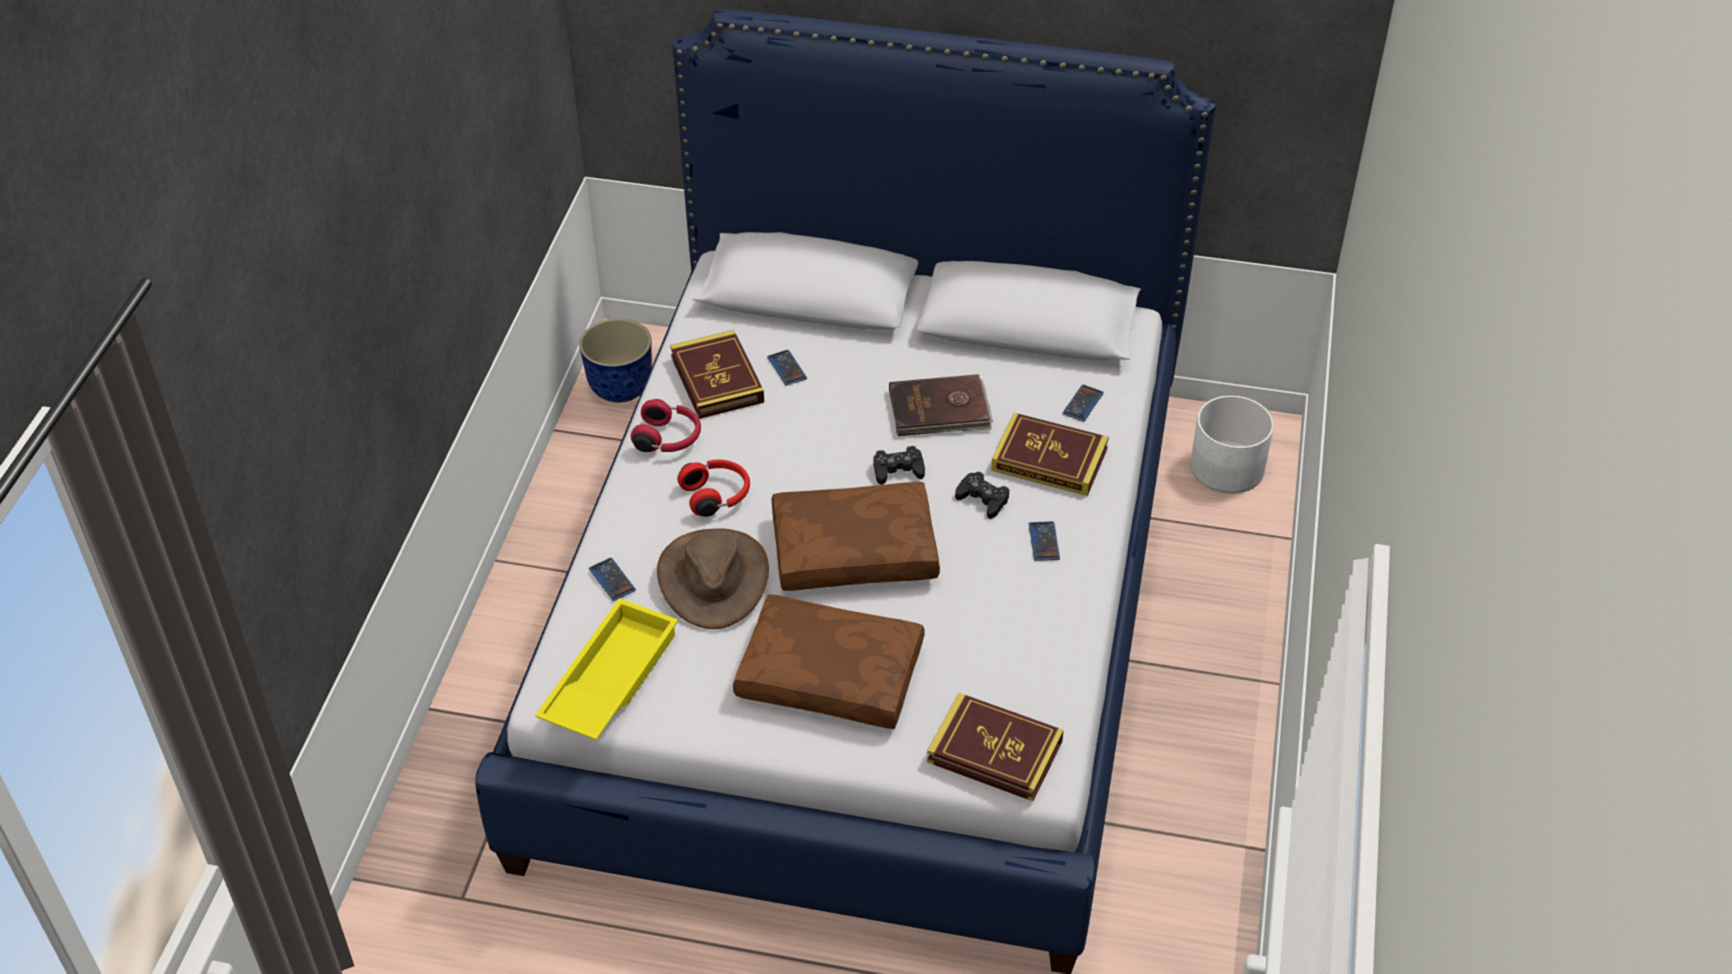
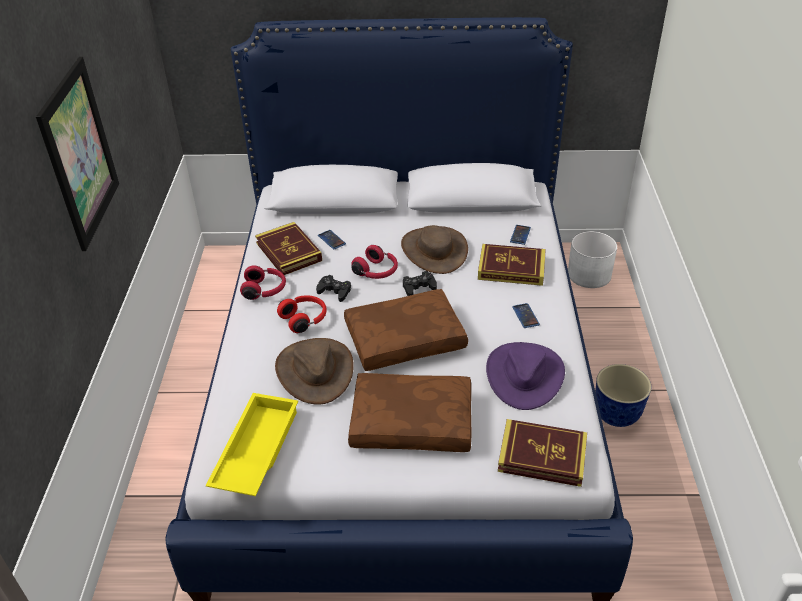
camera: 10 degrees left, 5 degrees down
(426, 231) = (80, 154): none -> picture
(612, 580) = (244, 382): phone -> none
(622, 388) = (222, 281): planter -> planter (617, 414)
(842, 434) = (377, 271): none -> red headphones
(940, 410) = (434, 250): brown book -> brown hat
(983, 499) = (478, 296): black game controller -> black game controller (334, 291)
(1010, 633) = (524, 375): none -> purple hat

